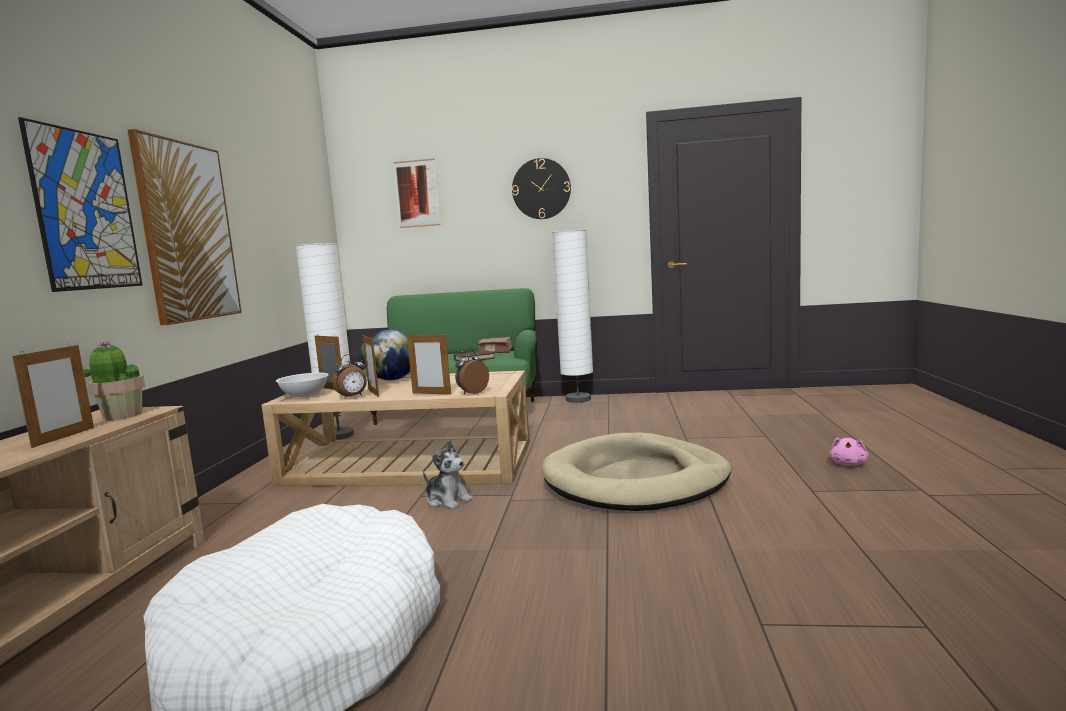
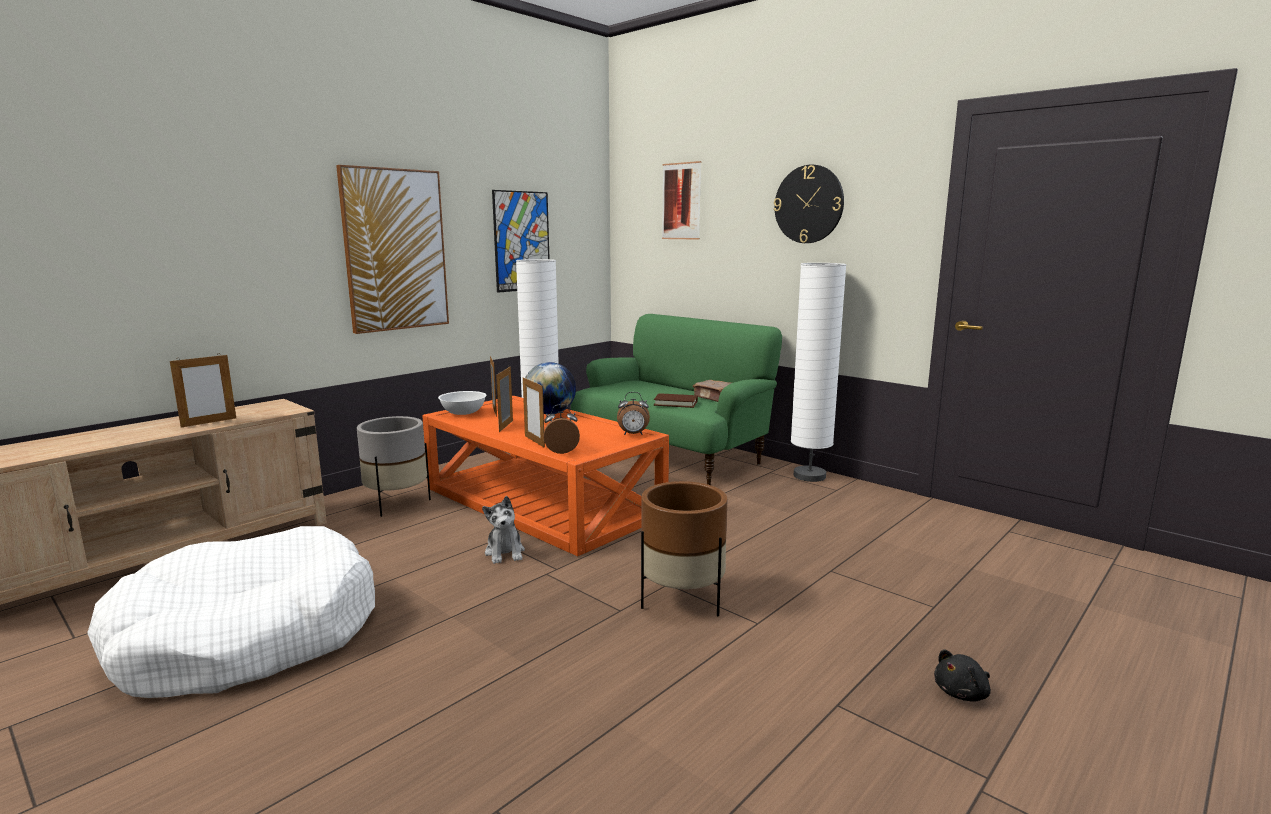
camera: 35 degrees right, 5 degrees up
(85, 210) = (285, 239): picture -> picture (522, 241)
(122, 415) = (270, 410): potted plant -> none
(261, 505) = (397, 504): none -> grey planter
(352, 397) = (483, 426): alarm clock -> alarm clock (633, 434)
(410, 463) = (543, 501): beige coffee table -> orange coffee table
(635, 480) = (682, 601): beige dog bed -> brown planter
(848, 464) = (962, 693): pink plush toy -> black plush toy

